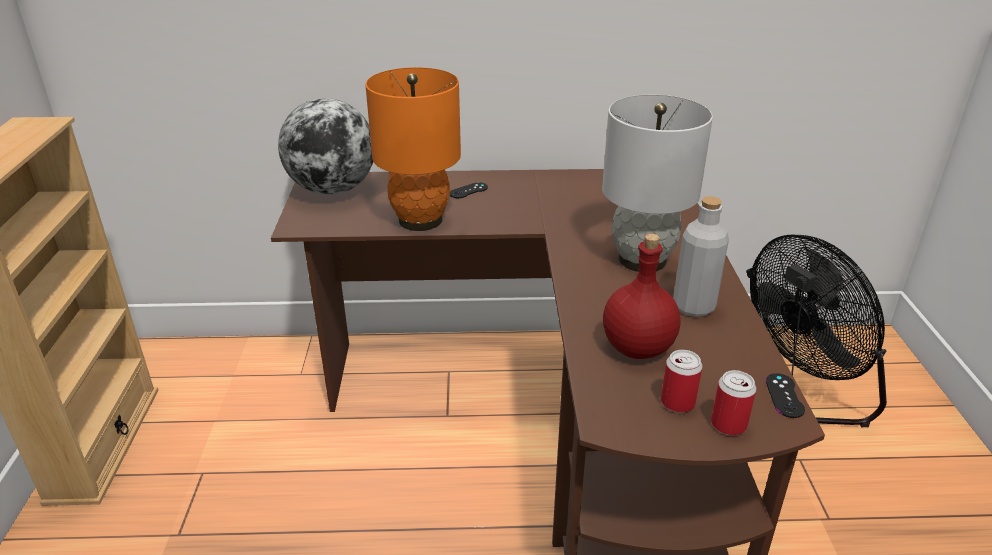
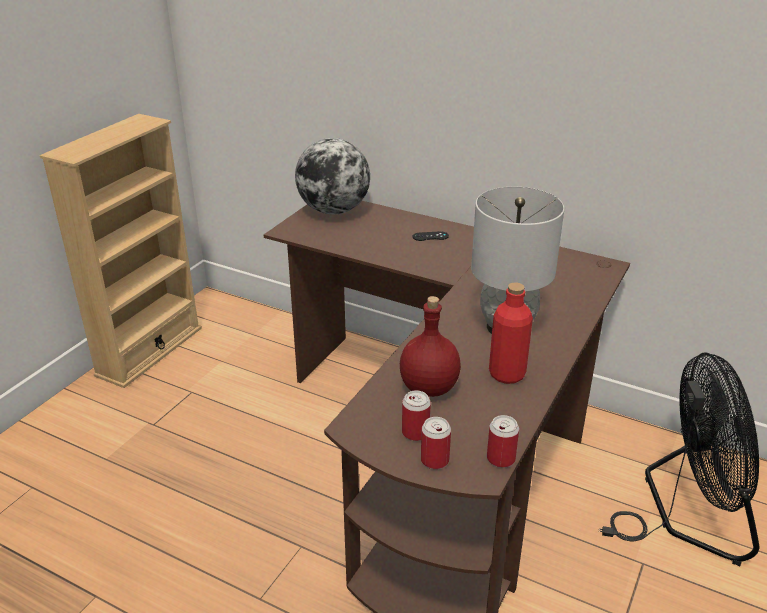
camera: 30 degrees right, 0 degrees up
(420, 220) = (372, 249): orange table lamp -> none
(693, 306) = (507, 374): grey bottle -> red bottle
(784, 395) = (500, 459): black game controller -> can

